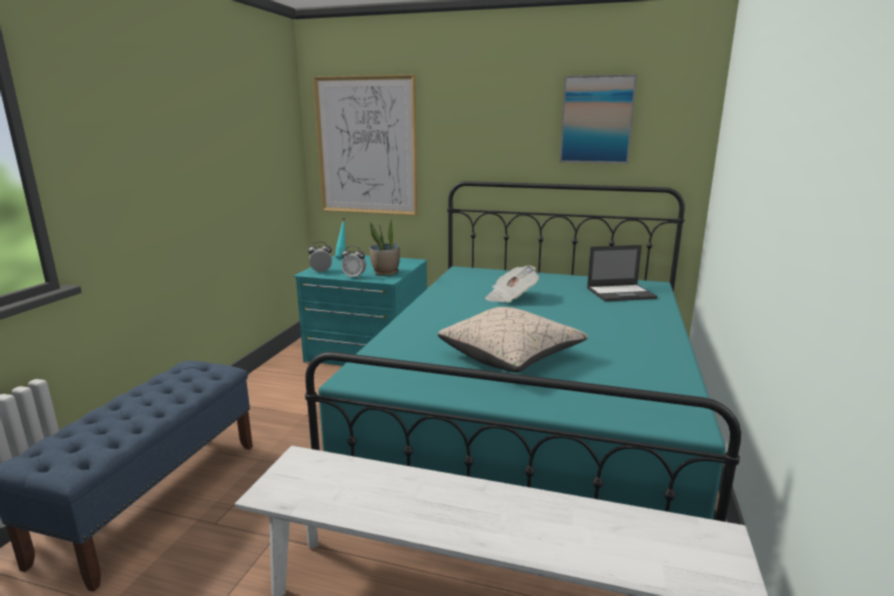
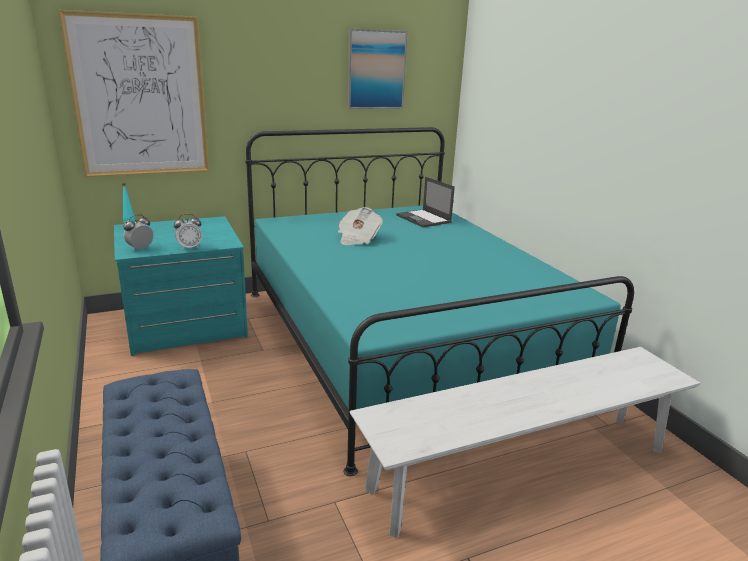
camera: 40 degrees left, 5 degrees up
(385, 273) = (213, 237): potted plant -> none
(511, 356) = (439, 284): beige pillow -> none
(621, 293) = (424, 219): laptop -> laptop turned 105 degrees clockwise

